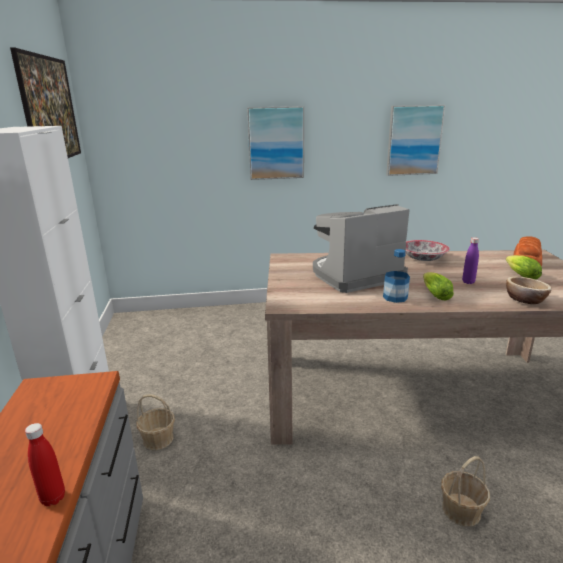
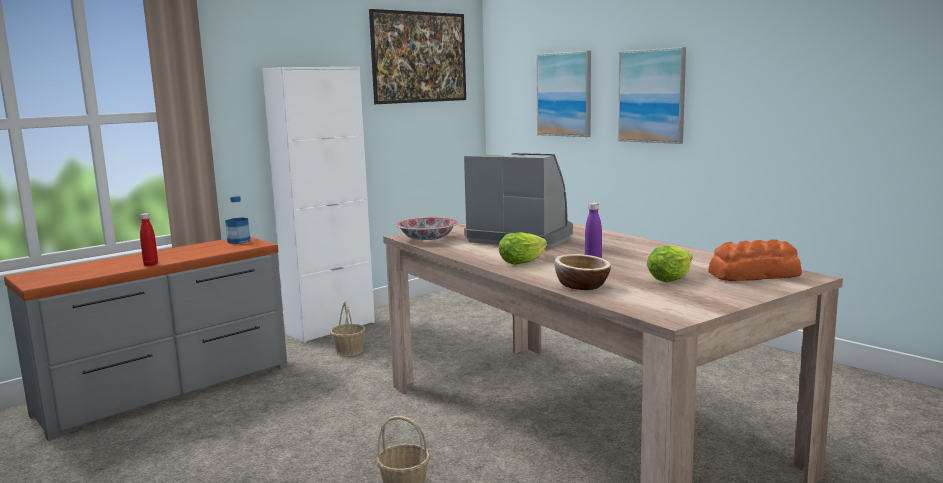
camera: 55 degrees right, 10 degrees down
(395, 297) = (489, 253): bottle -> bottle (239, 241)
(414, 140) = (854, 96): picture -> picture (564, 94)
(423, 258) = (636, 245): bowl -> bowl (427, 239)

